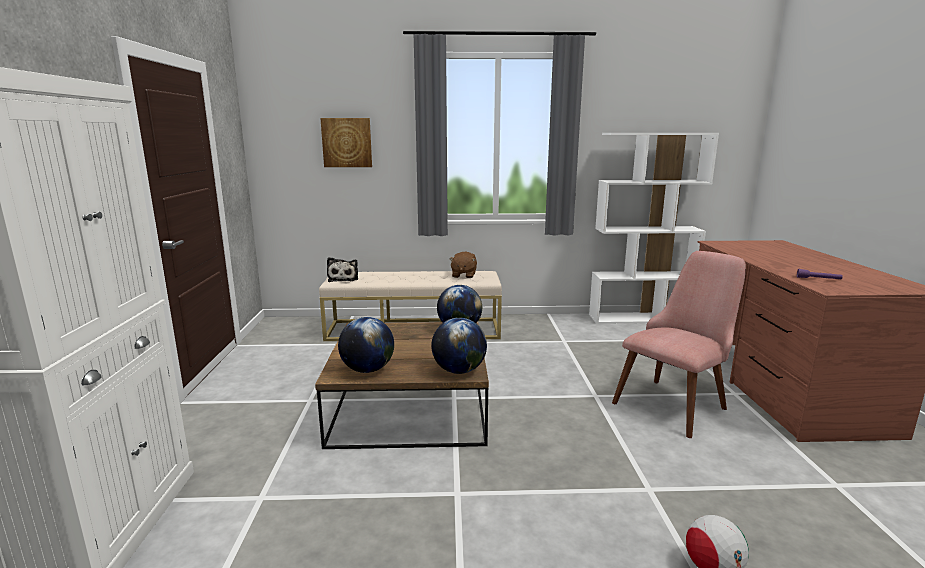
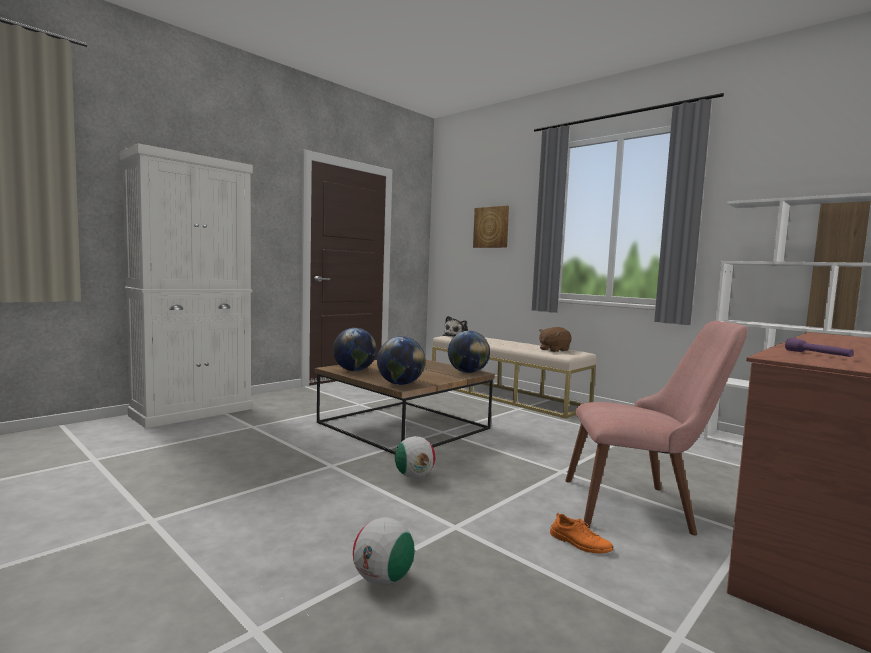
camera: 45 degrees right, 10 degrees down
(536, 460) = (414, 476): none -> football
(711, 452) = (580, 543): none -> orange shoe

